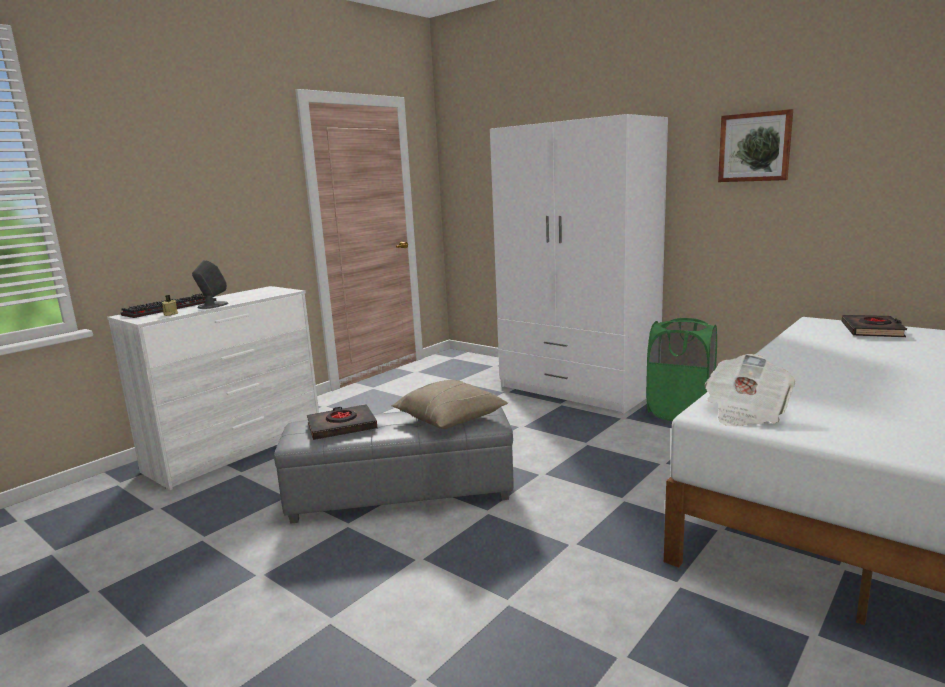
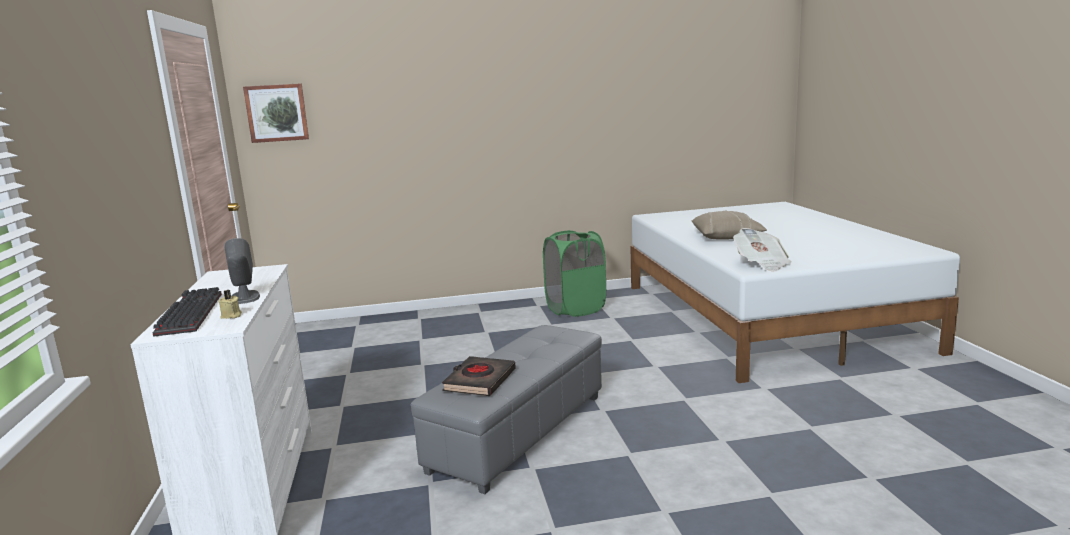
camera: 50 degrees left, 0 degrees up
(450, 419) = (545, 343): beige pillow -> beige pillow (727, 237)
(578, 388) = (473, 318): white wardrobe -> none
(755, 147) = (585, 90): picture -> picture (277, 113)
(872, 331) = (689, 214): black book -> none

